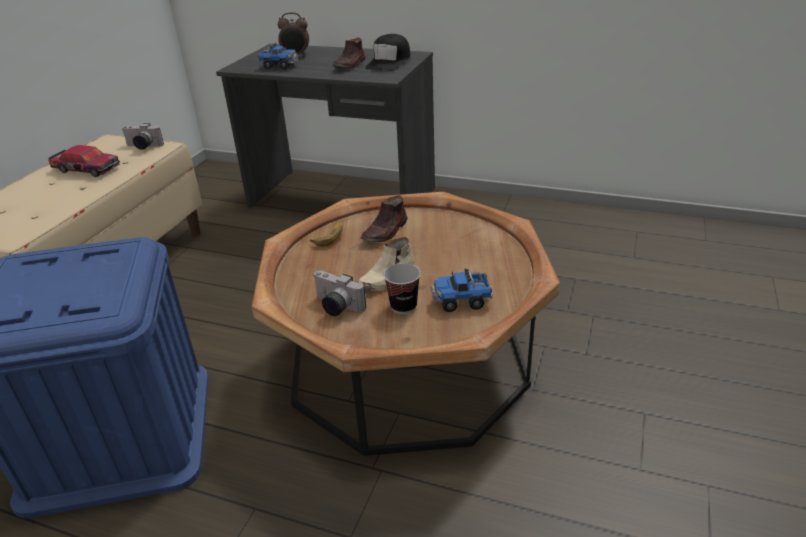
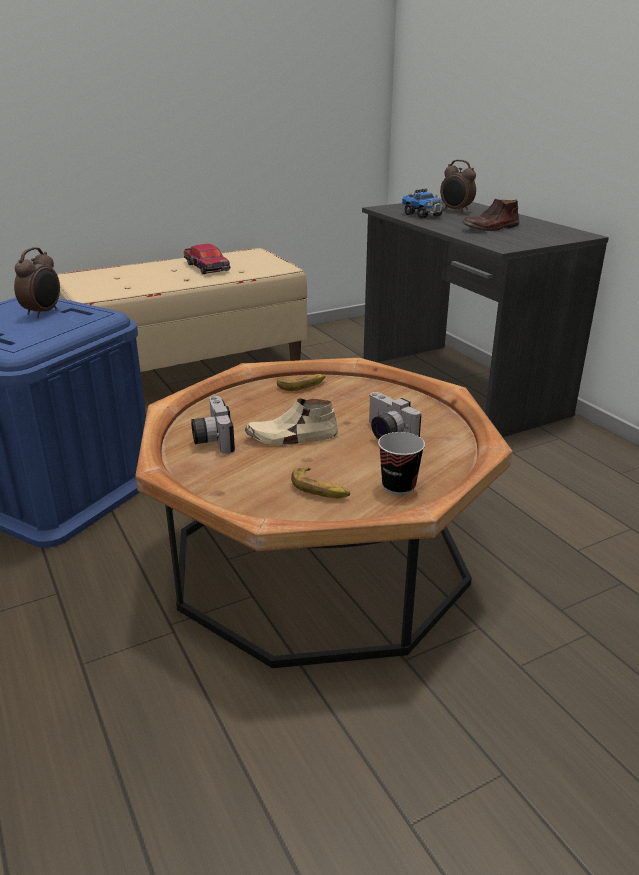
camera: 40 degrees right, 5 degrees down
(67, 269) = (43, 313): none -> alarm clock
(142, 147) = (268, 264): camera -> camera (386, 434)
(385, 232) = (356, 401): brown shoe -> none
(389, 62) = (536, 235): black cap -> none
(403, 306) = (263, 466): cup -> cup (398, 486)
(462, 301) = (320, 489): toy truck -> banana

